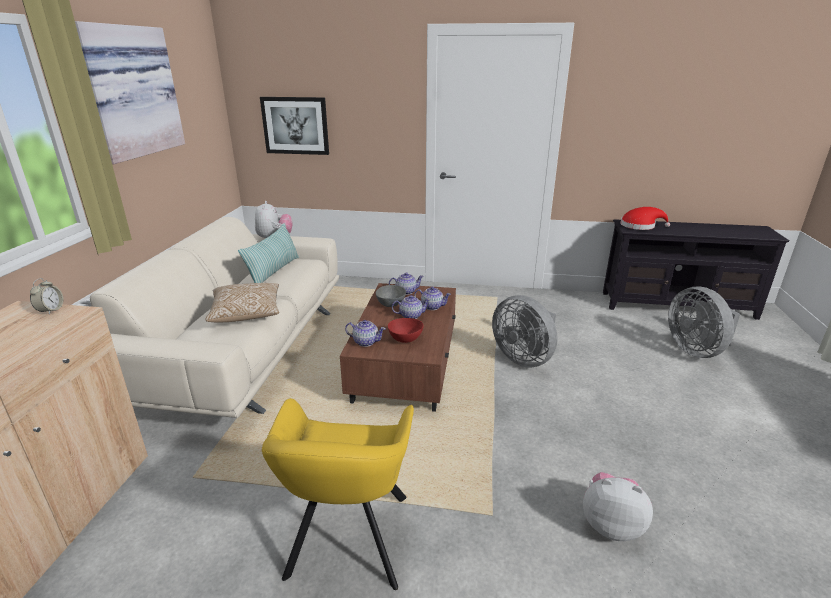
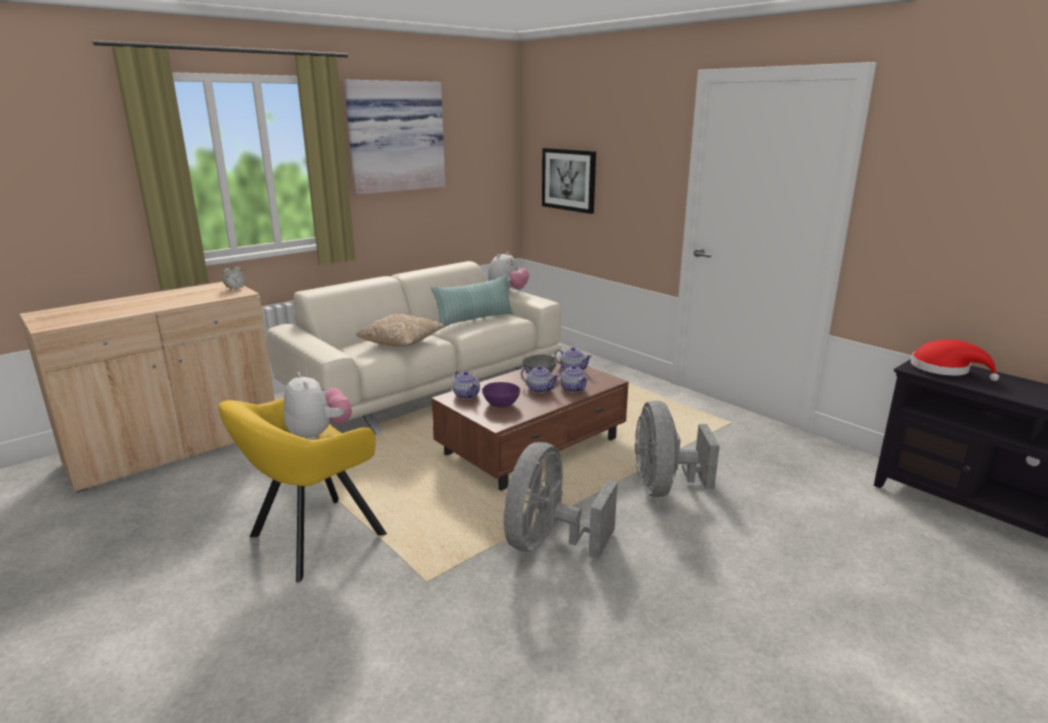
camera: 40 degrees right, 5 degrees down
(406, 339) = (501, 405): red bowl -> purple bowl
(610, 524) = (513, 650): plush toy -> plush toy (319, 434)
(696, 350) = (935, 577): grey fan -> grey fan (548, 543)

